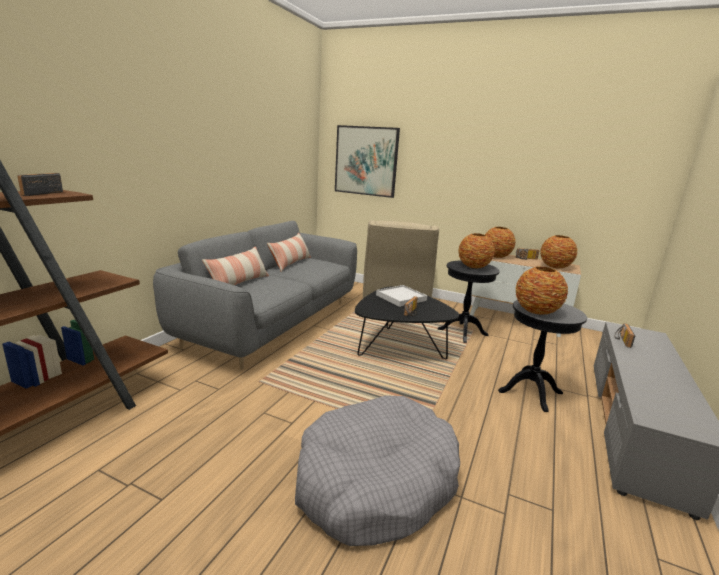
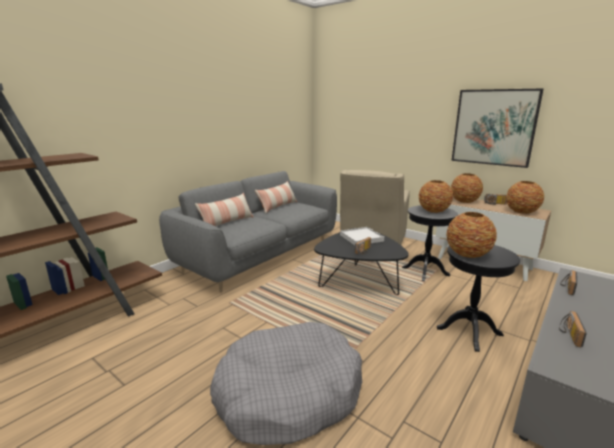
camera: 15 degrees right, 0 degrees up
(40, 193) = (64, 156): radio -> radio (568, 334)
(366, 161) = (351, 117): picture -> picture (494, 127)

